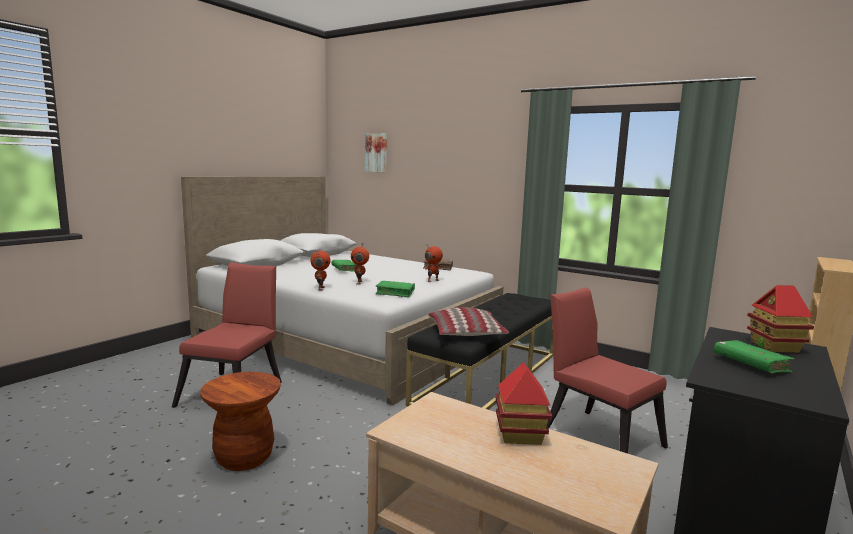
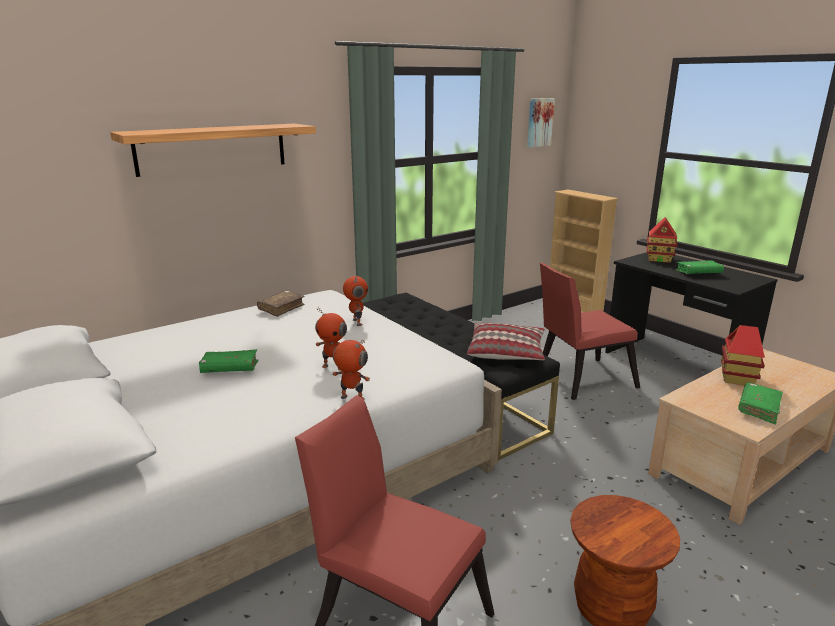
camera: 70 degrees left, 10 degrees up
(377, 153) = (54, 144): picture -> picture (539, 122)
(395, 293) = (411, 352): green book -> green book (758, 408)
(443, 161) = (212, 148): none -> shelf

